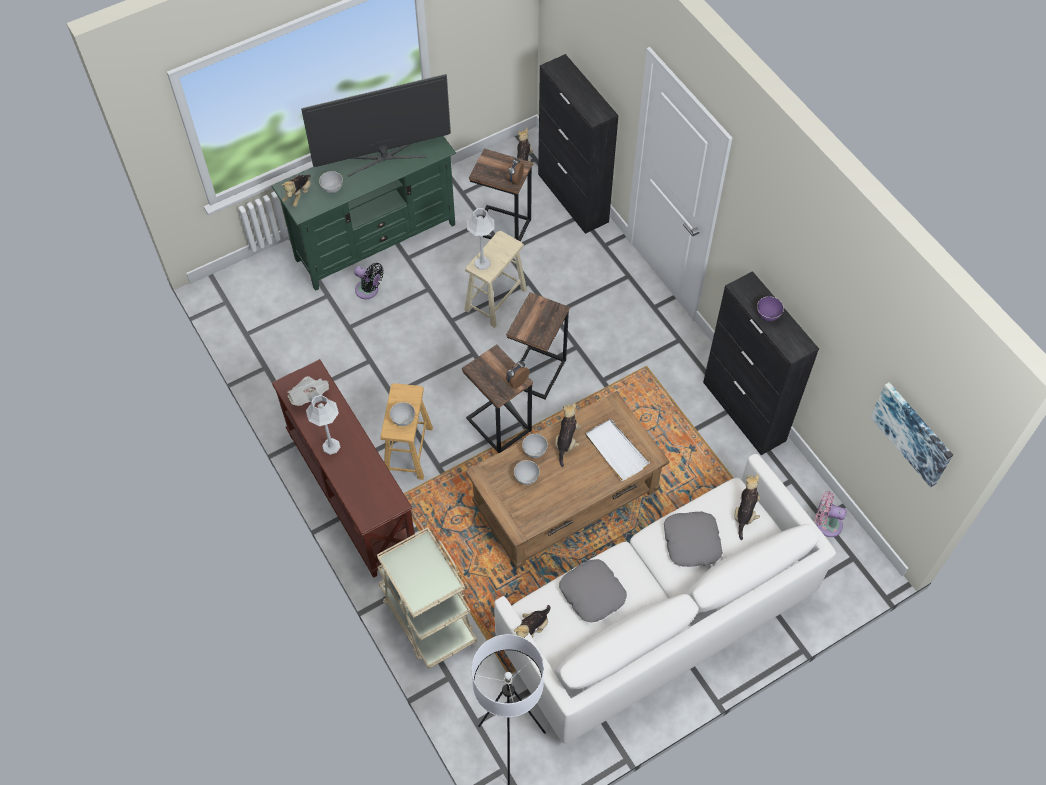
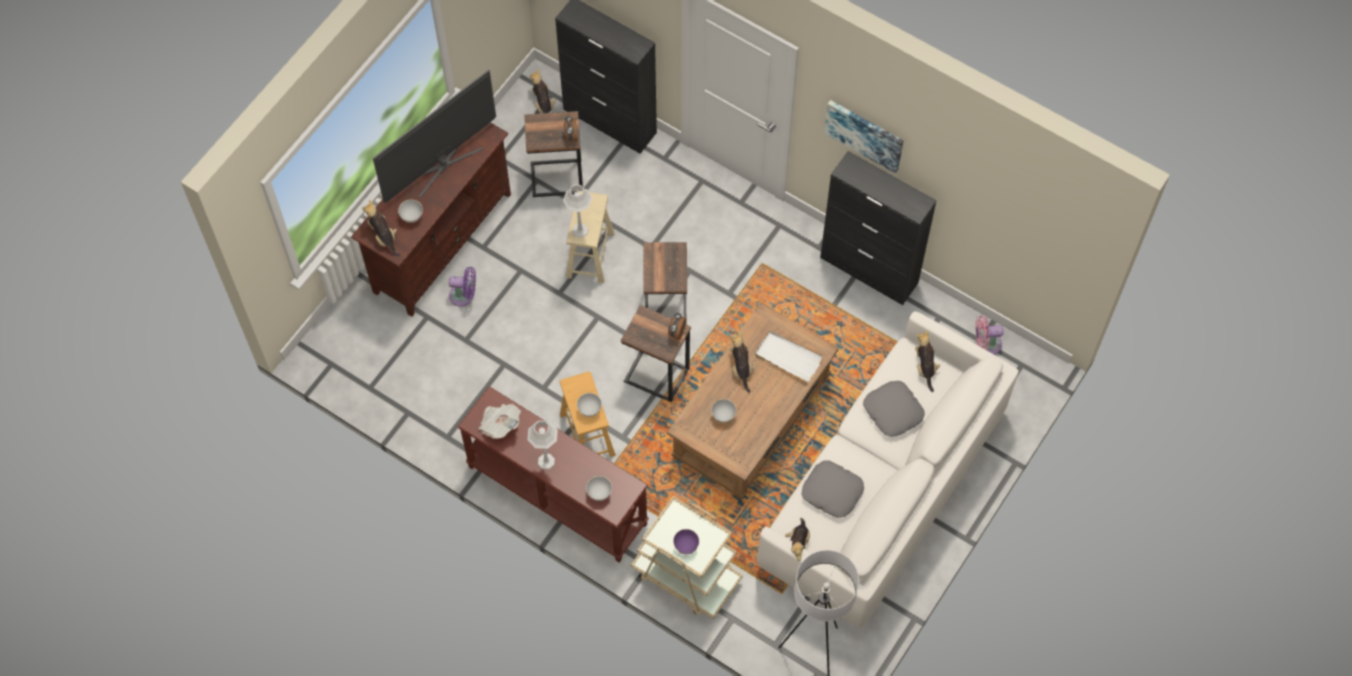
camera: 25 degrees left, 5 degrees up
(299, 195) = (383, 236): plush toy -> plush toy turned 150 degrees clockwise
(369, 291) = (464, 295): black fan -> purple fan
(375, 241) = (442, 242): green tv stand -> brown tv stand
(534, 451) = (718, 388): grey bowl -> grey bowl (599, 493)
(768, 315) = (880, 187): purple bowl -> purple bowl (686, 546)
(912, 433) = (1047, 247): picture -> picture (864, 134)

